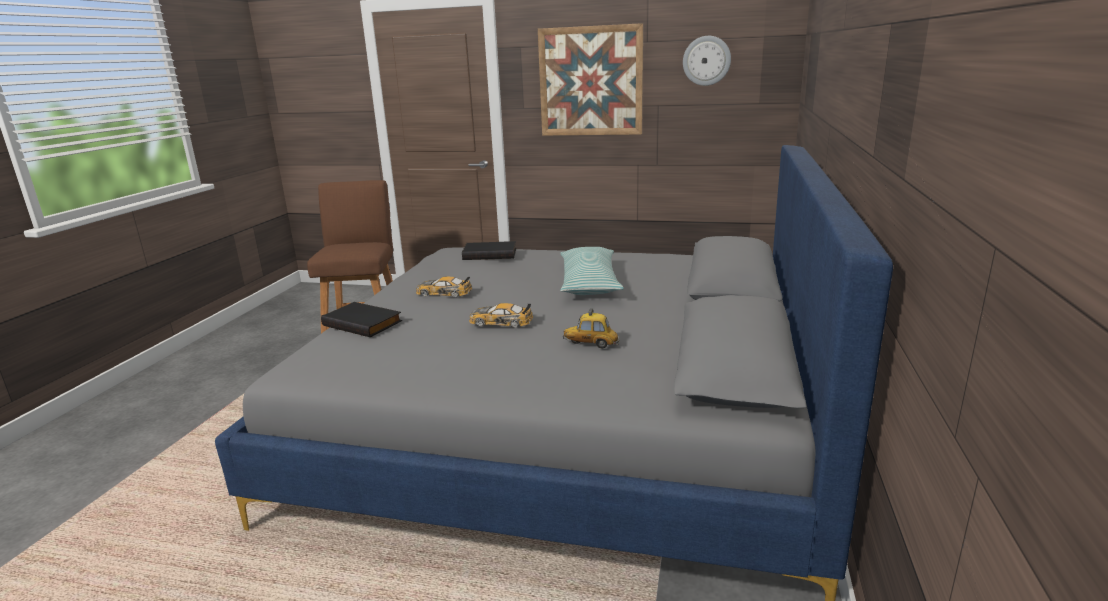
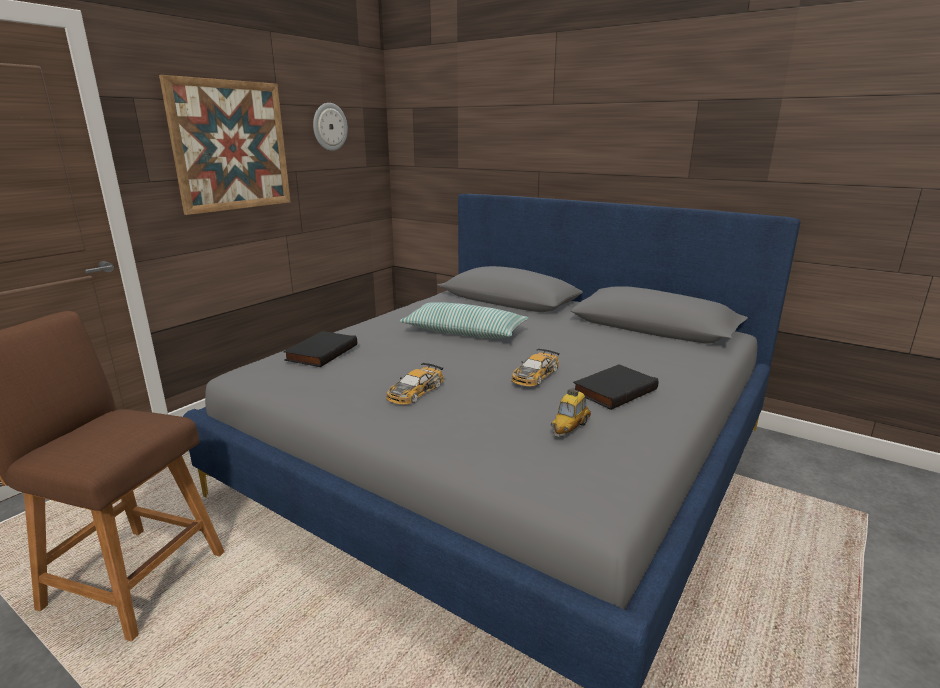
camera: 70 degrees left, 0 degrees up
(364, 323) = (473, 444): black book -> black book (613, 390)
(591, 344) = (607, 353): toy car -> toy car (570, 428)

